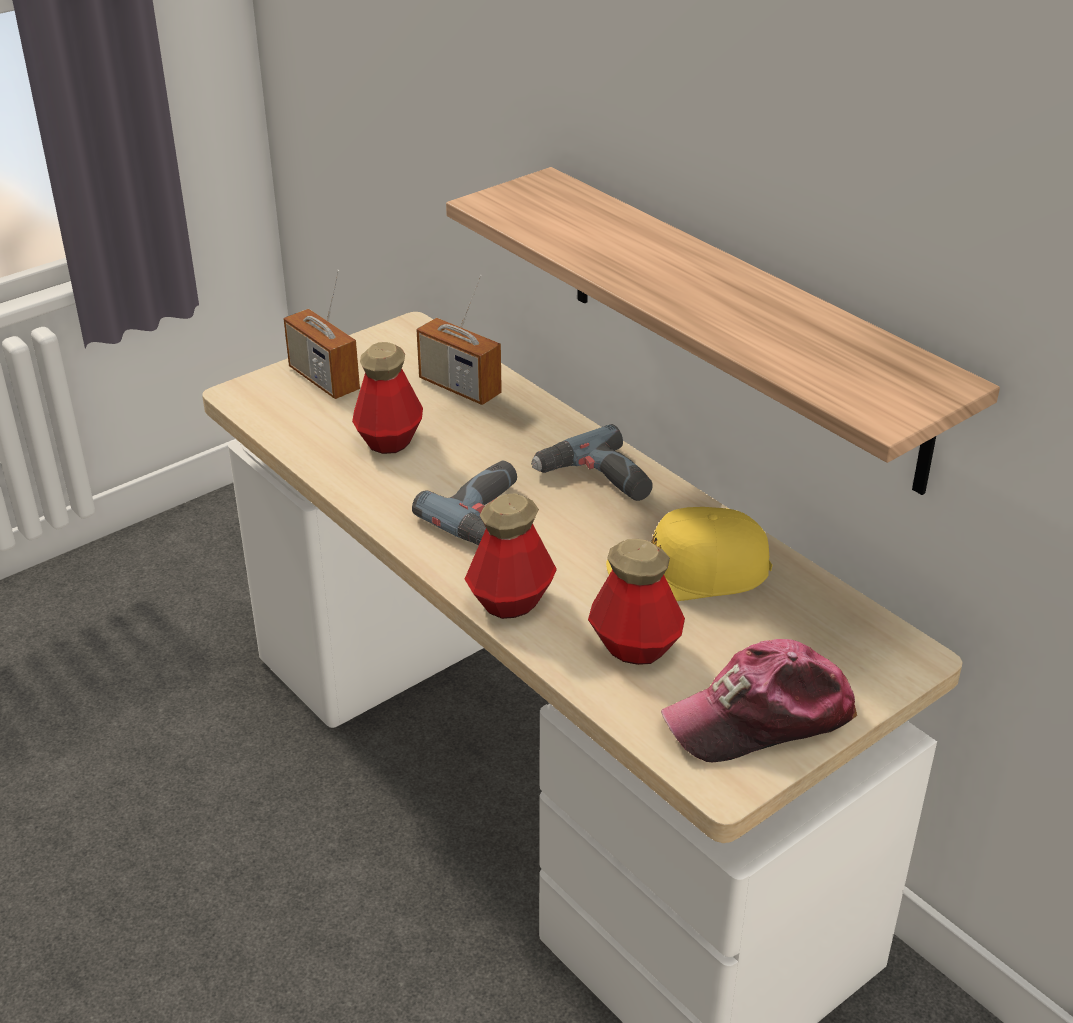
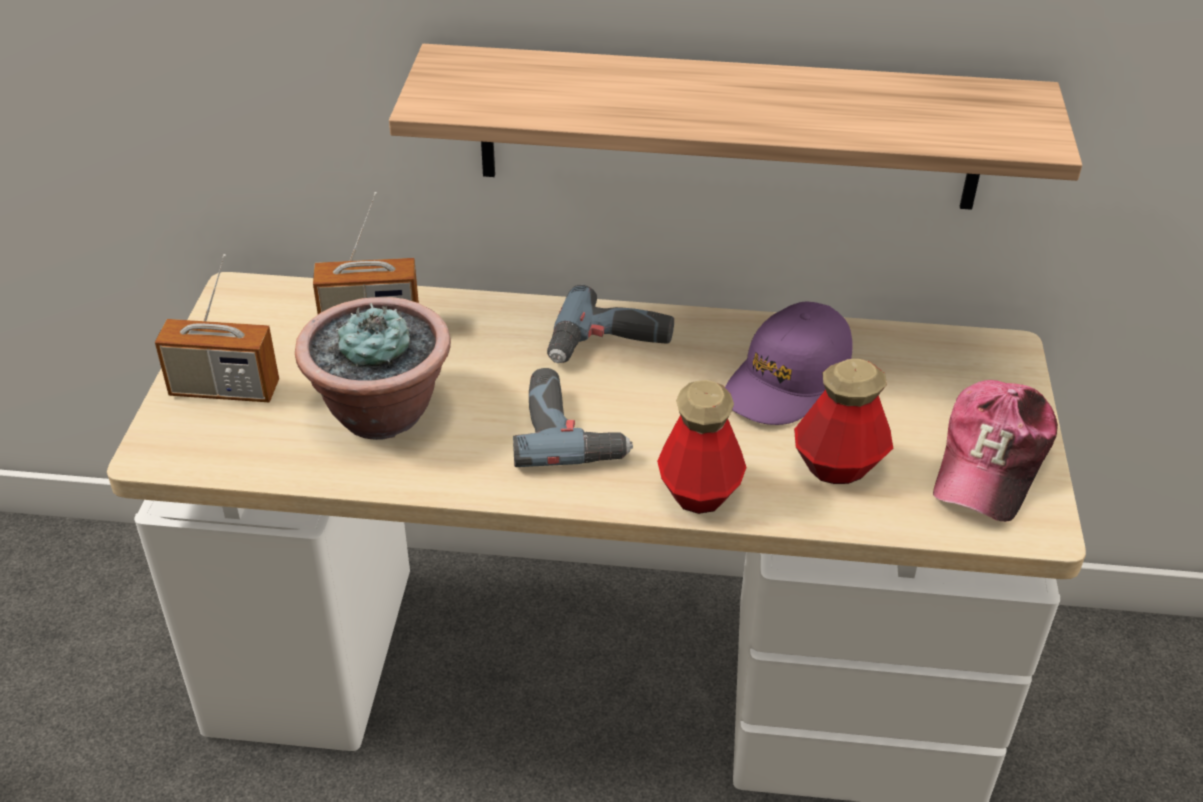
camera: 45 degrees left, 5 degrees up
(389, 440) = (381, 412): bottle -> potted plant
(689, 573) = (787, 380): yellow cap -> purple cap

